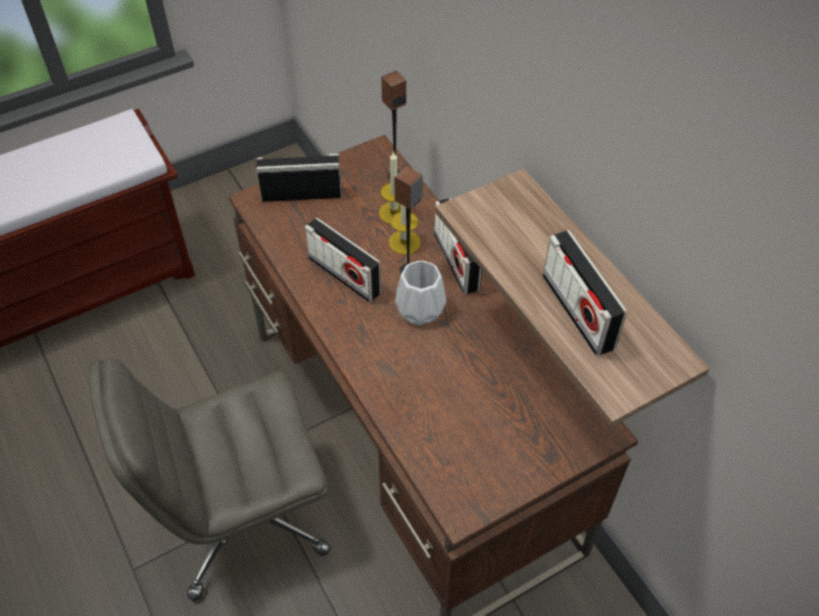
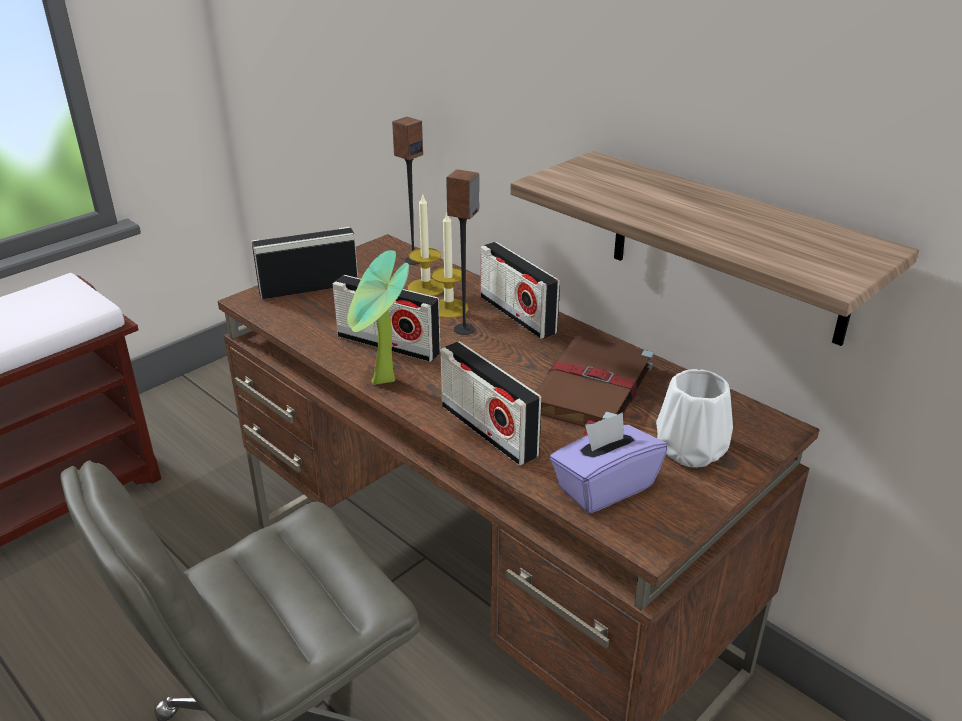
camera: 15 degrees left, 20 degrees down
(327, 318) = (382, 384): none -> potted plant
(420, 310) = (496, 359): white vase -> white vase (692, 450)
(450, 458) = (604, 486): none -> purple tissue box
(481, 358) = (591, 389): none -> brown book
(577, 312) = (734, 230): radio -> radio (488, 430)

